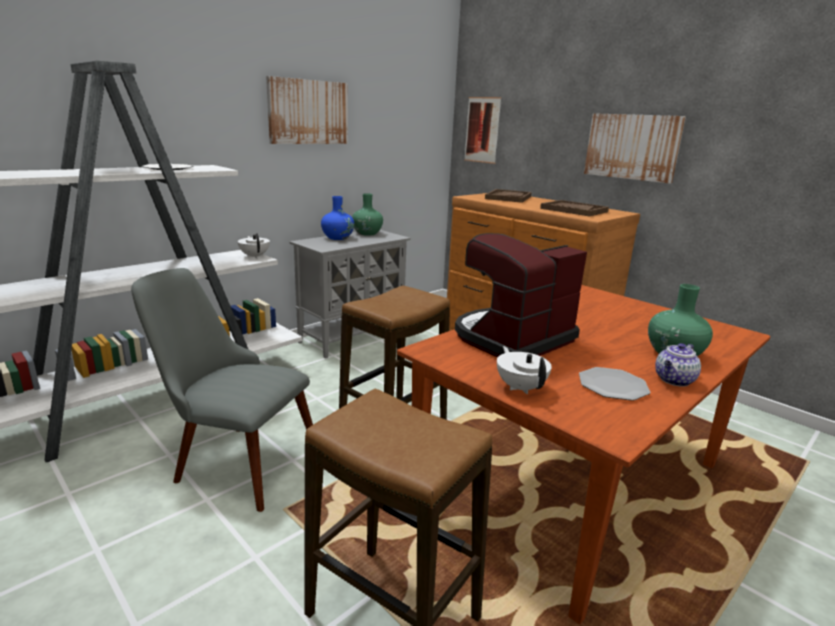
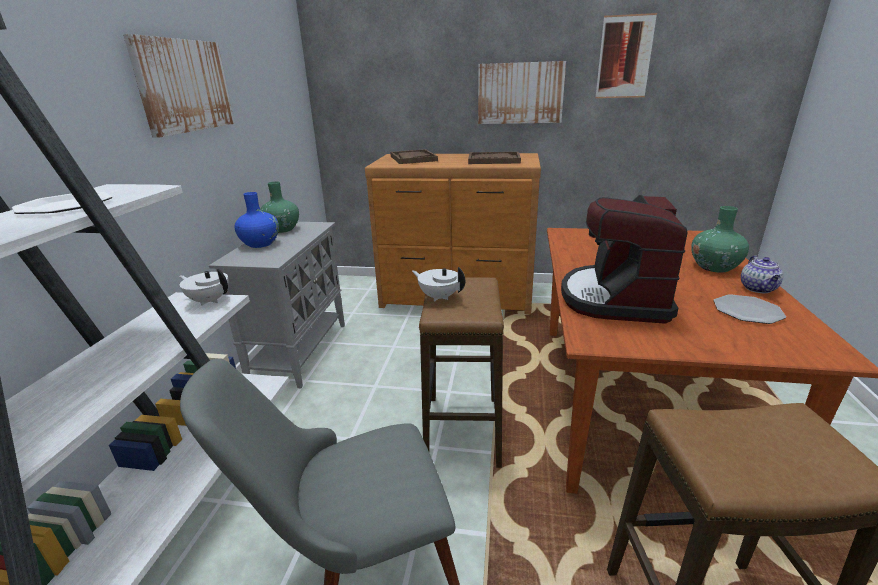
camera: 35 degrees left, 5 degrees up
(482, 130) = (350, 90): picture -> picture (624, 57)
(520, 387) = (717, 343): white teapot -> white teapot (439, 297)

